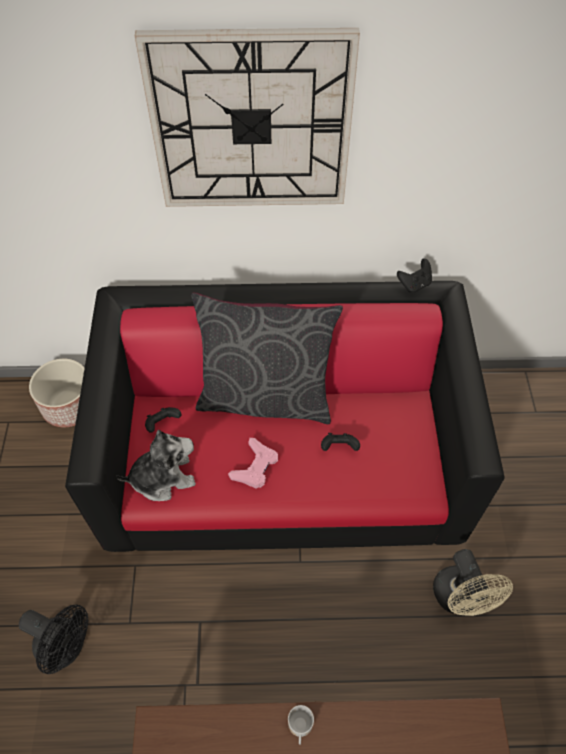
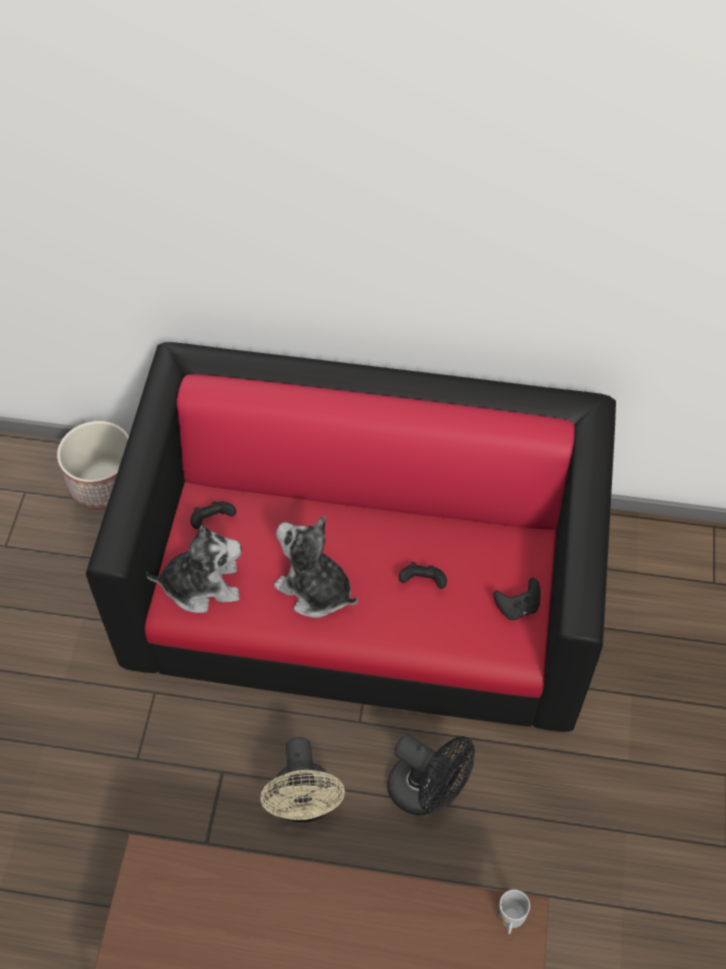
camera: 10 degrees right, 0 degrees up
(67, 647) = (59, 773): black fan -> black fan (427, 792)
(251, 124) = (357, 185): wall clock -> none
(255, 467) = (315, 589): pink game controller -> plush toy
(265, 397) = (345, 507): grey pillow -> none
(298, 726) = (307, 887): mug -> mug (509, 917)
(414, 284) = (550, 392): black game controller -> black game controller (517, 607)
(460, 599) = (552, 800): beige fan -> beige fan (304, 804)

